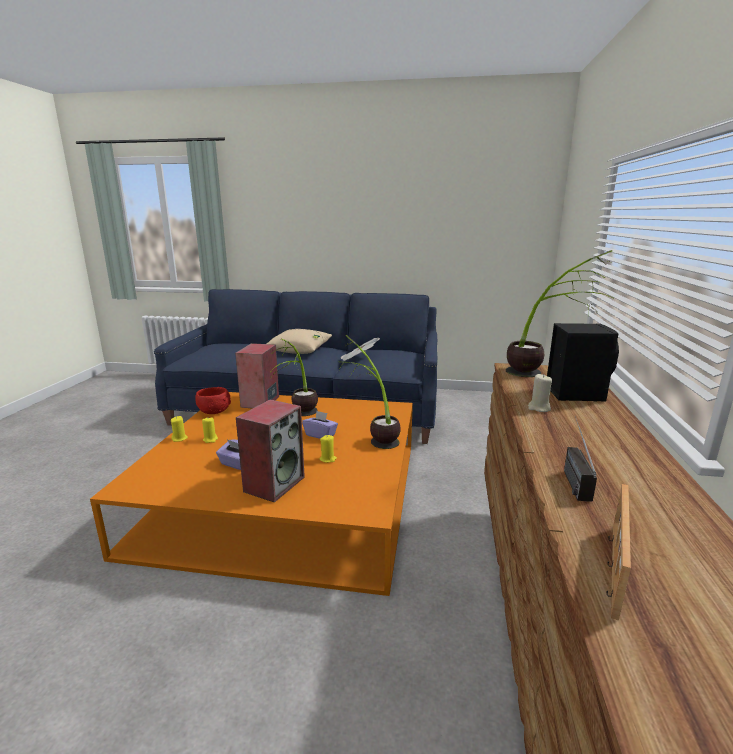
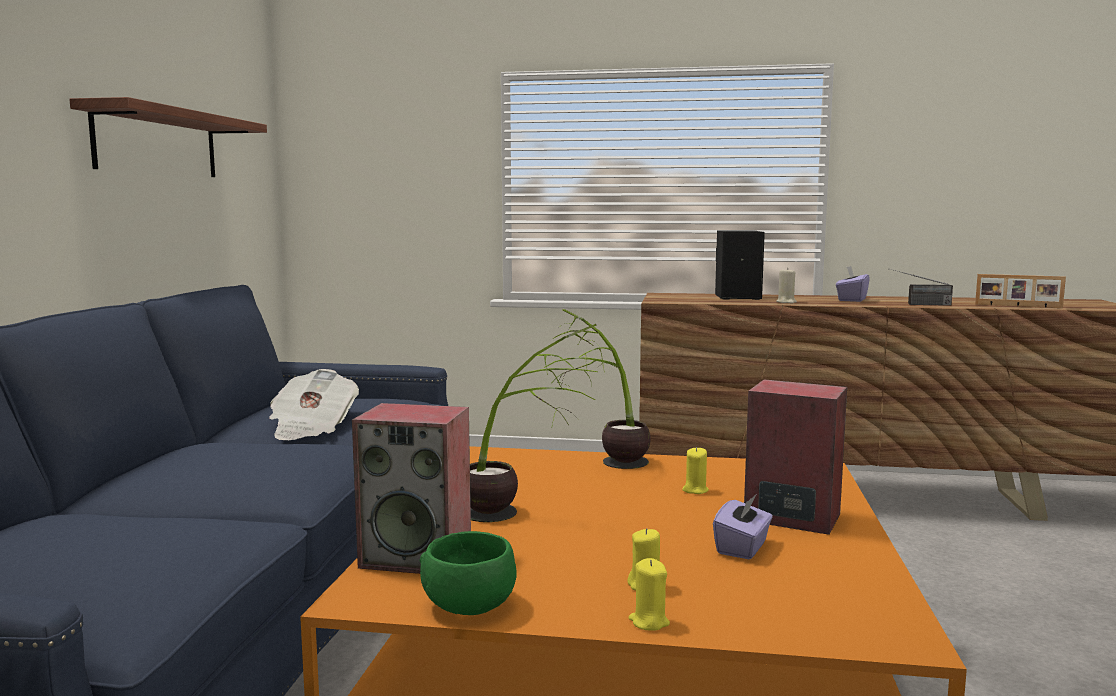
camera: 90 degrees left, 10 degrees down
(214, 411) = (468, 606): red bowl -> green bowl
(299, 350) = (212, 461): beige pillow -> none
(320, 435) = (606, 497): purple tissue box -> purple tissue box (851, 300)
(437, 224) = (157, 143): none -> shelf
(545, 372) = (675, 298): potted plant -> none

